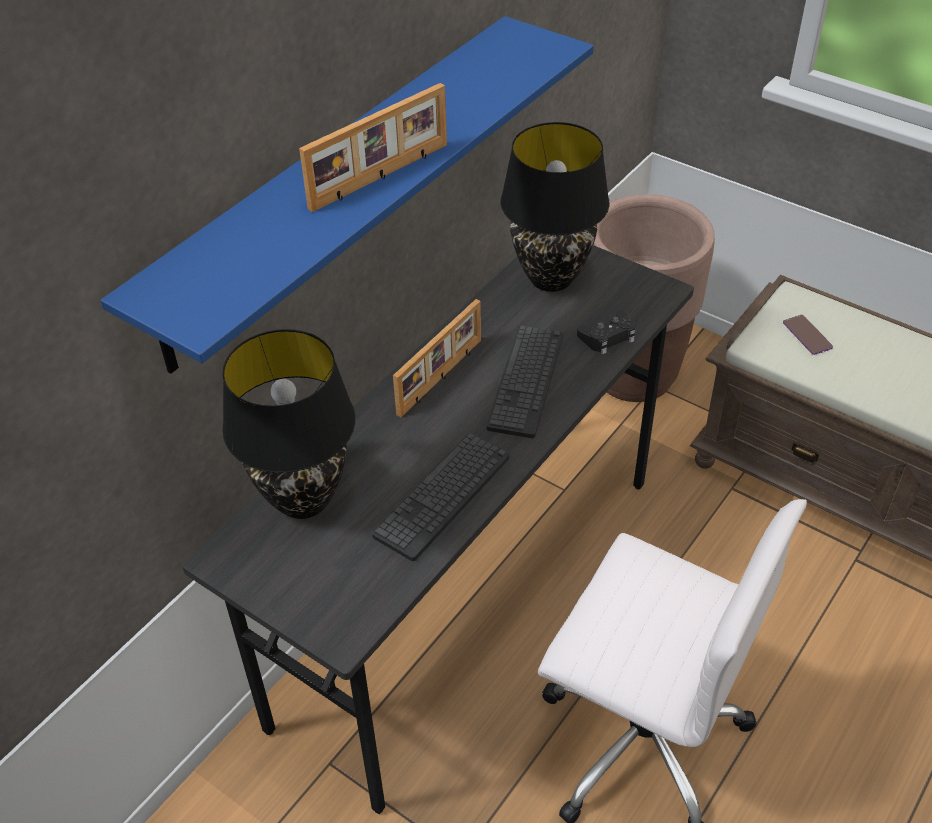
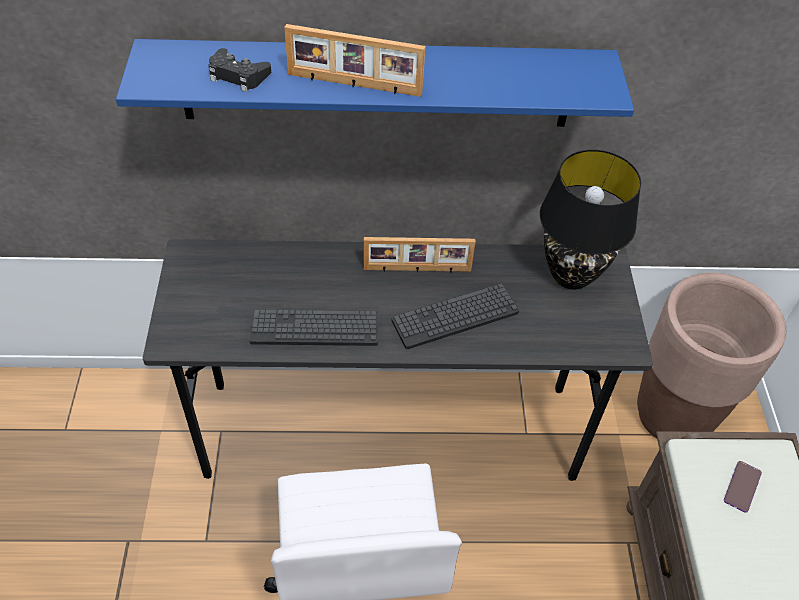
camera: 50 degrees right, 5 degrees up
(304, 499) = (258, 263): black table lamp -> none
(608, 337) = (544, 340): black game controller -> black game controller (238, 76)

